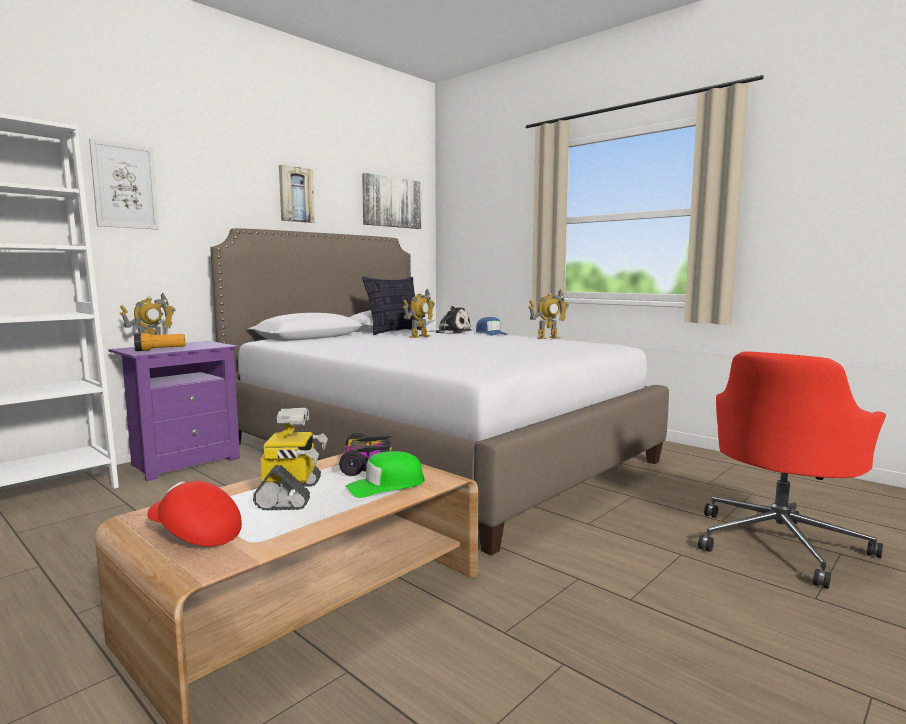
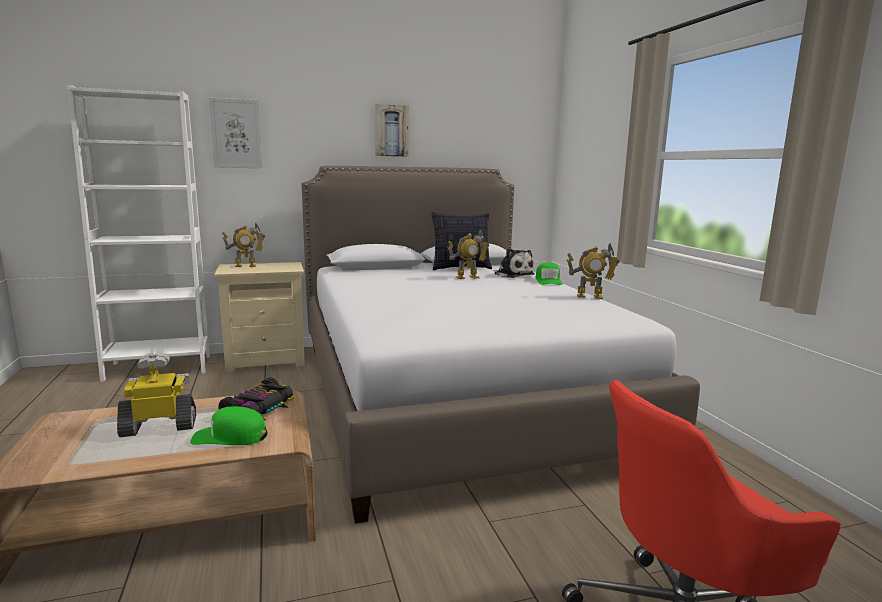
camera: 30 degrees right, 5 degrees up
(160, 350) = (244, 269): flashlight -> none
(183, 462) = (266, 360): purple nightstand -> beige nightstand
(194, 534) = (54, 444): red cap -> none
(291, 495) = (160, 426): toy robot -> toy robot turned 135 degrees counterclockwise
(391, 202) = (500, 131): picture -> none
(491, 333) = (548, 281): blue cap -> green cap

